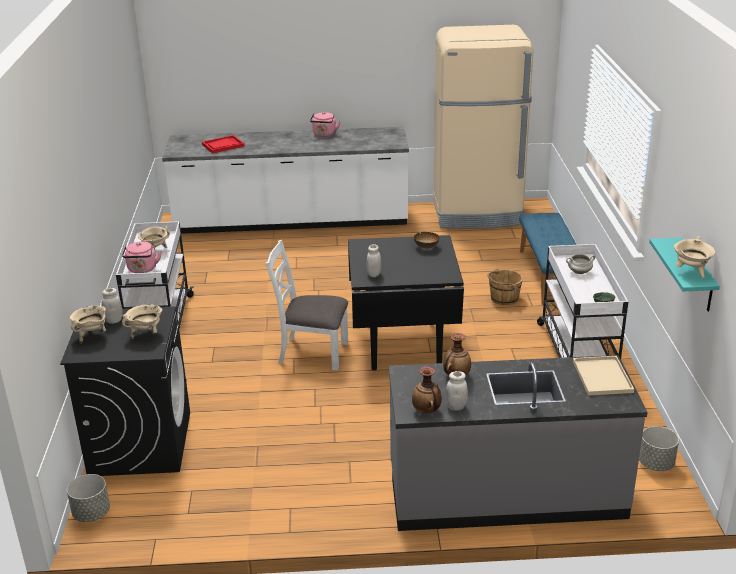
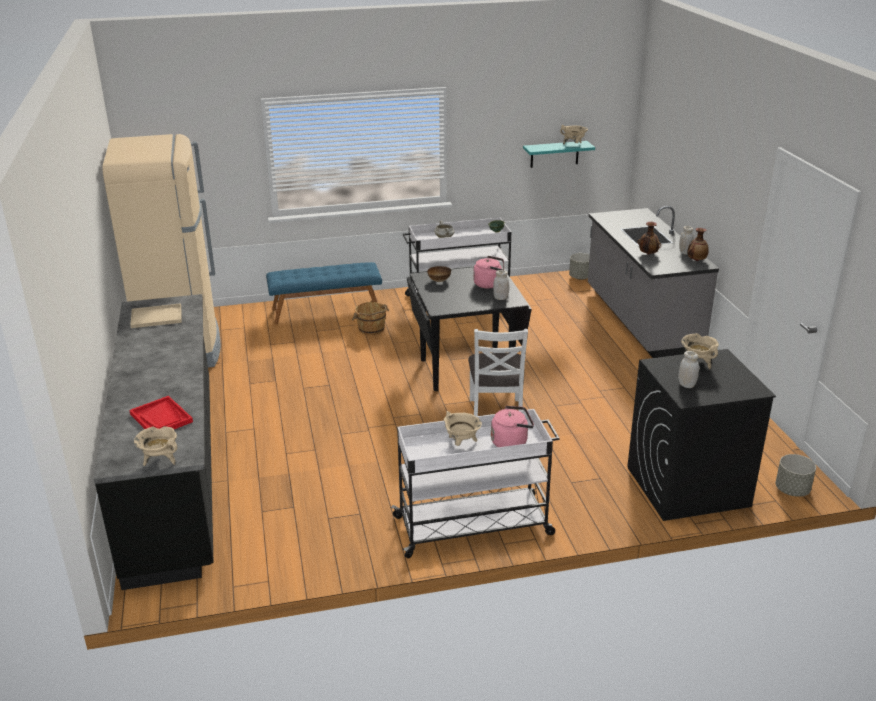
camera: 100 degrees left, 0 degrees up
(92, 336) = (720, 390): beige cooking pot -> beige cooking pot (160, 460)
(291, 221) = (175, 473): white counter -> black counter
(324, 134) = (137, 347): pink kettle -> pink kettle (489, 284)
(601, 376) = (617, 217): beige tray -> beige tray (155, 317)

